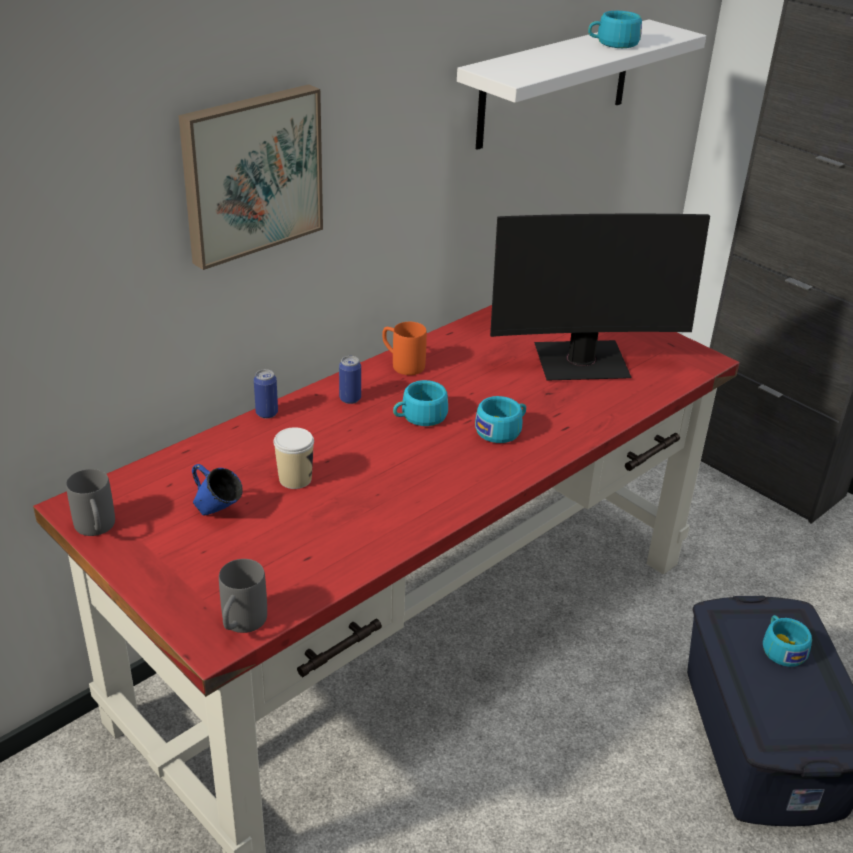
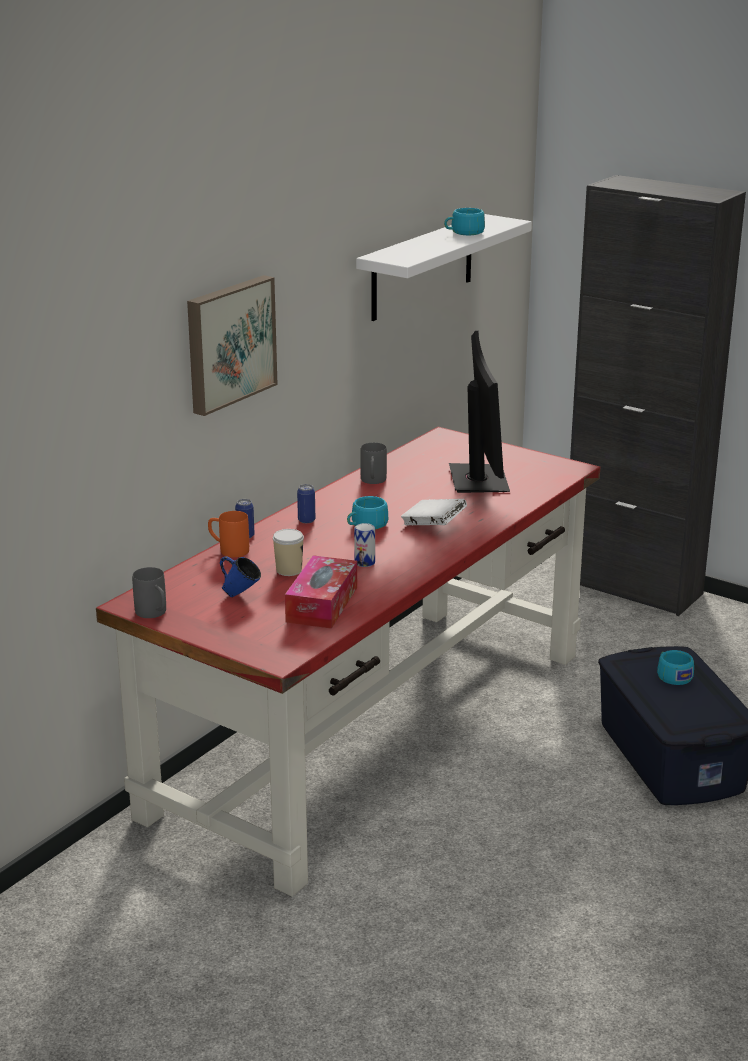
camera: 10 degrees left, 10 degrees down
(240, 625) = (292, 649): grey mug -> grey mug (373, 481)
(312, 546) = (322, 604): none -> tissue box
(394, 480) = (364, 562): none -> can
(402, 364) = (337, 495): orange mug -> orange mug (228, 550)
(502, 430) = (433, 526): turquoise cup -> white book
(581, 363) = (478, 479): monitor -> monitor turned 75 degrees counterclockwise

